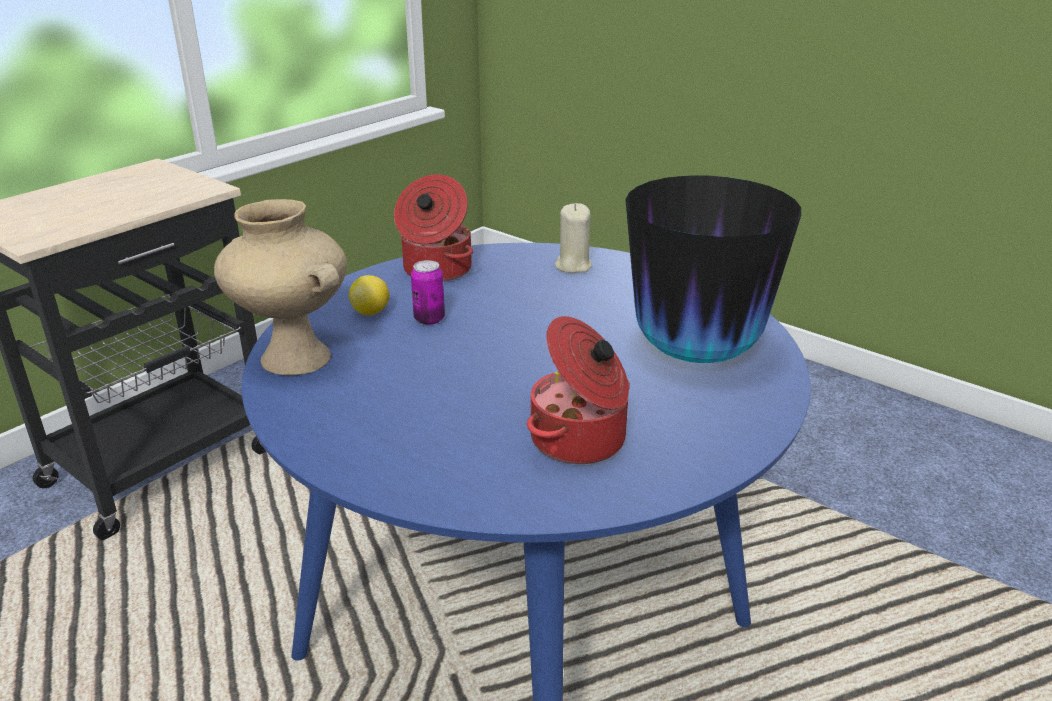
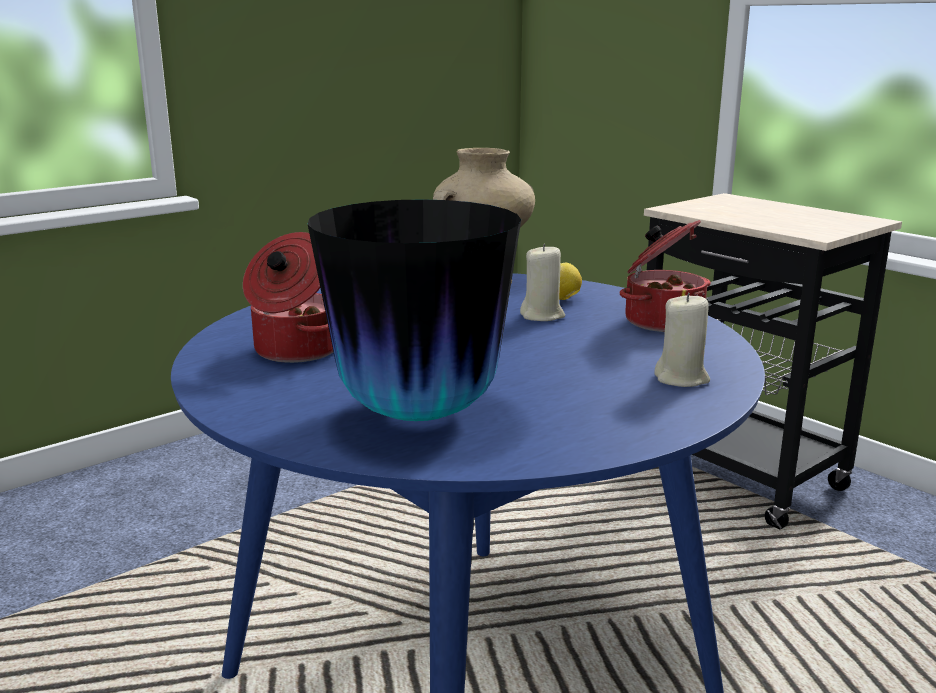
camera: 100 degrees right, 10 degrees down
(429, 319) = (542, 316): can -> beige candle

